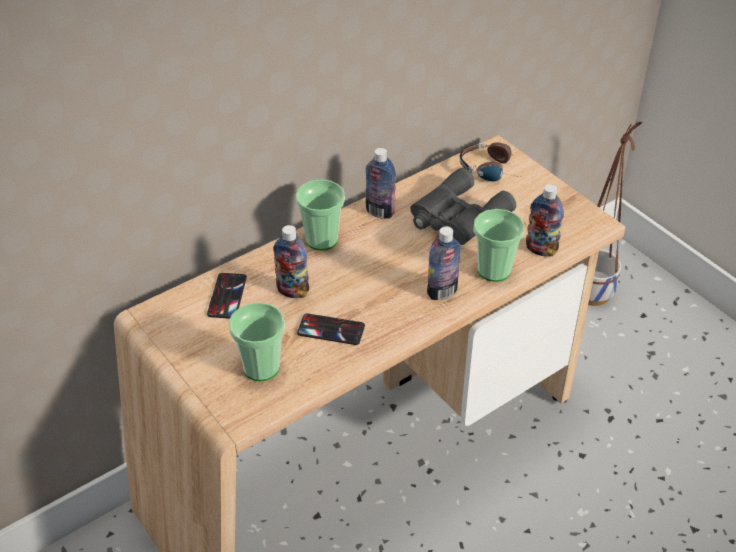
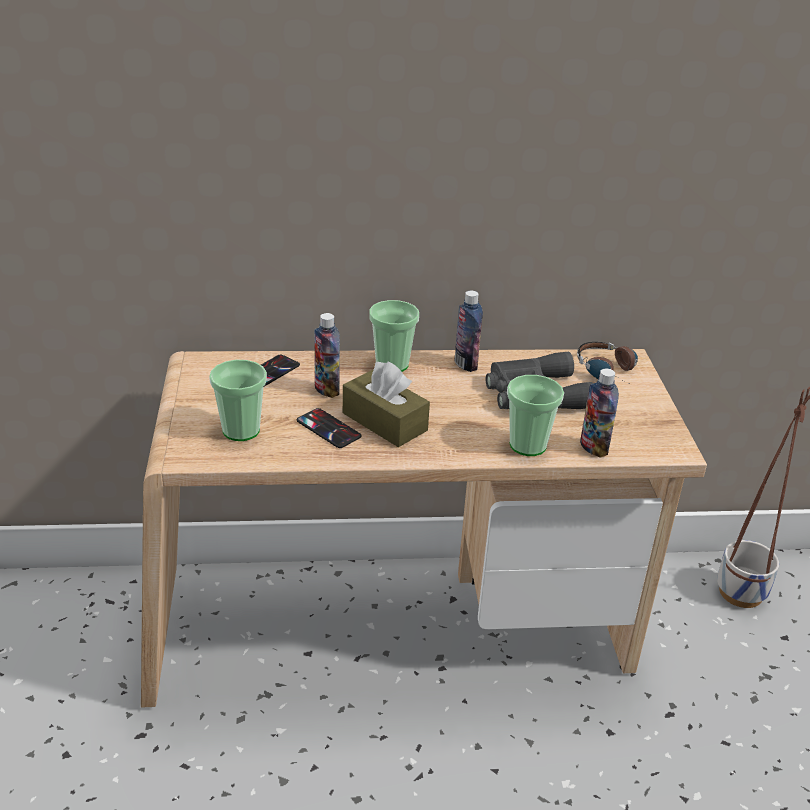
camera: 30 degrees right, 10 degrees down
(368, 301) = (384, 422): none -> brown tissue box
(442, 292) = (459, 442): bottle -> none

